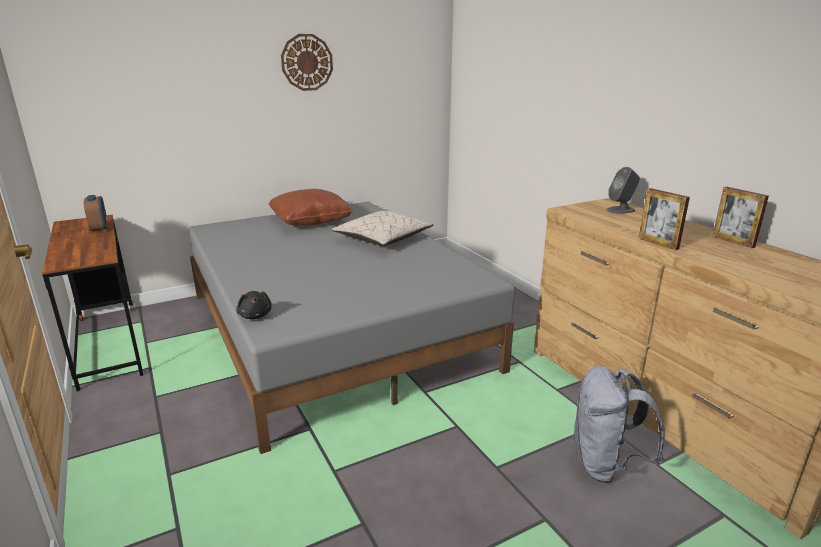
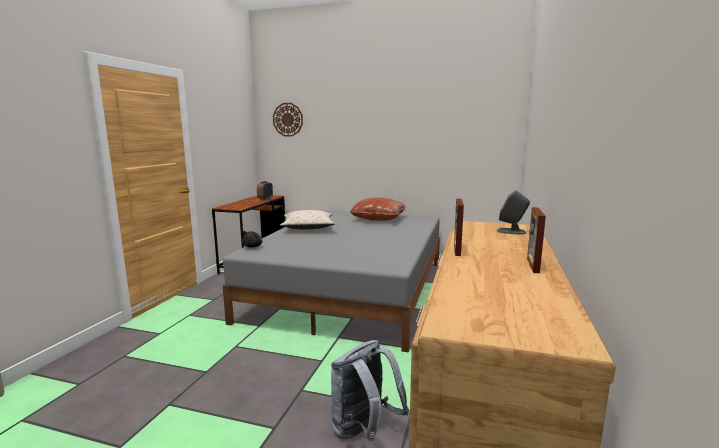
camera: 45 degrees right, 10 degrees down
(307, 62) = (402, 115): wall clock -> wall clock (288, 119)
(382, 239) = (393, 234): beige pillow -> beige pillow (308, 228)

